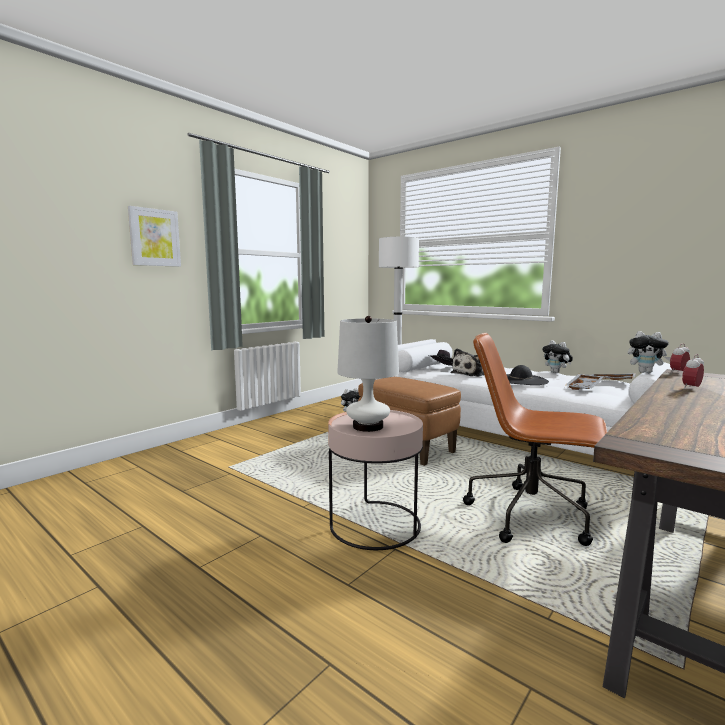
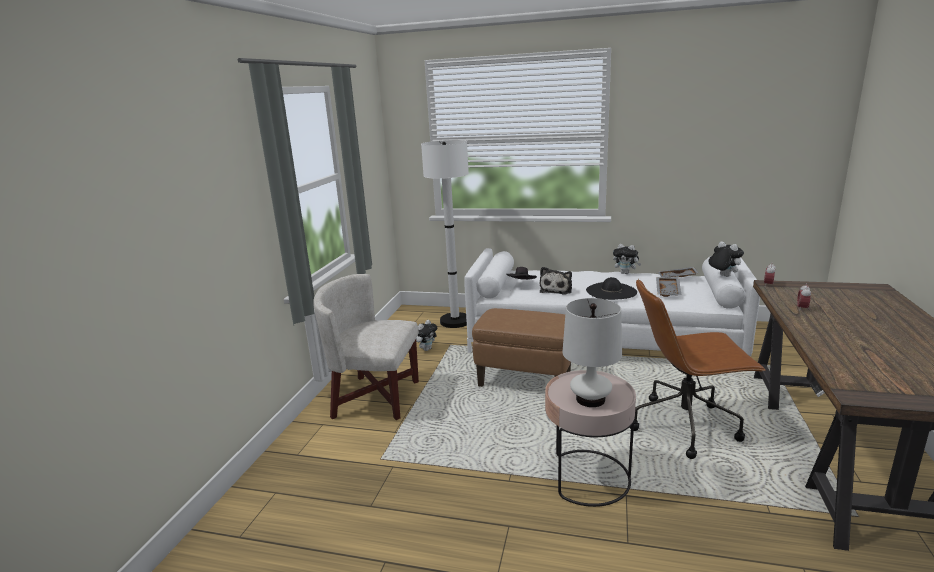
camera: 25 degrees left, 10 degrees up
(154, 237) = (219, 206): picture -> none
(275, 433) = (375, 398): none -> white armchair
(645, 372) = (723, 276): plush toy -> plush toy turned 120 degrees counterclockwise

